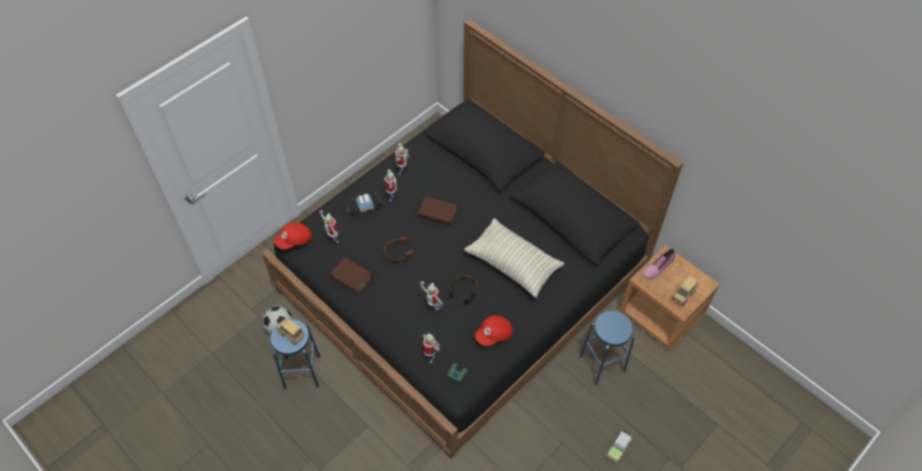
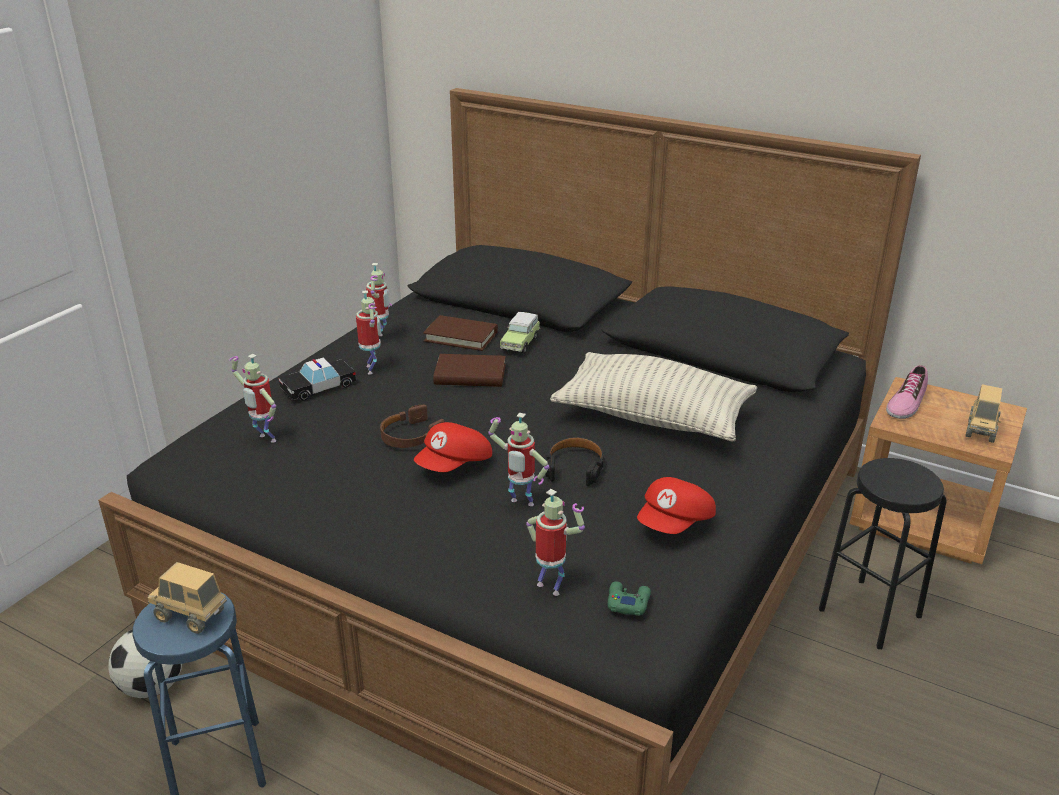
camera: 15 degrees left, 25 degrees down
(295, 241) = (177, 453): red cap -> red cap (455, 465)
(352, 276) = (320, 484): brown book -> brown book (461, 336)
(602, 364) = (870, 613): blue stool -> black stool
(619, 448) = (1003, 754): toy car -> toy car (520, 343)

